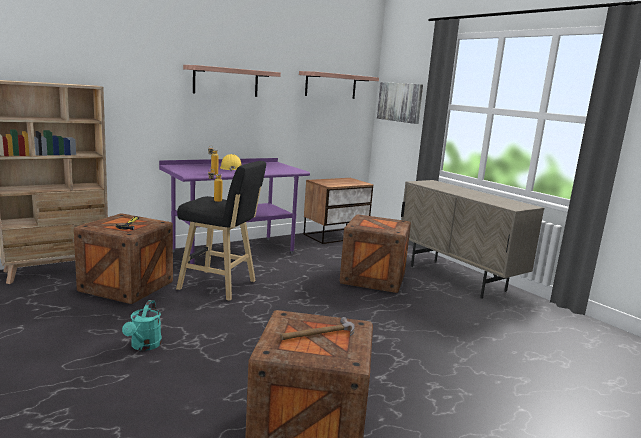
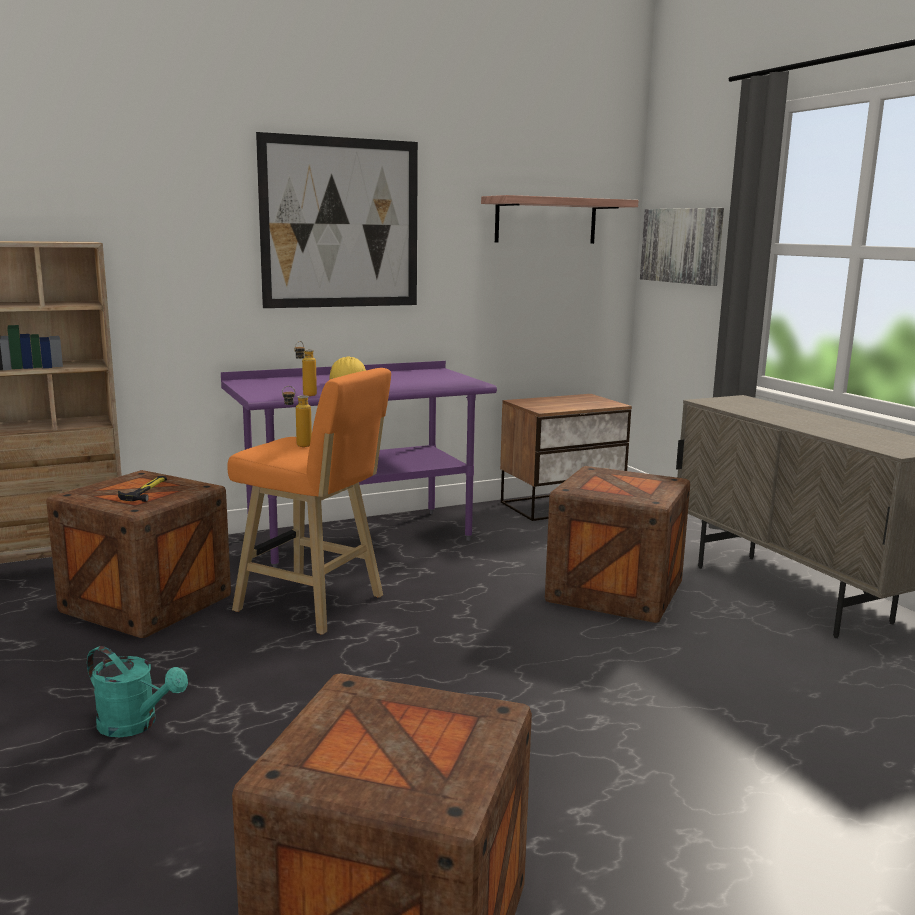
camera: 10 degrees right, 0 degrees up
(144, 346) = (135, 725): turquoise watering can -> turquoise watering can turned 75 degrees counterclockwise
(220, 286) = (315, 605): black stool -> orange stool
(226, 81) = (340, 223): shelf -> picture
(317, 334) = (400, 733): hammer -> none

